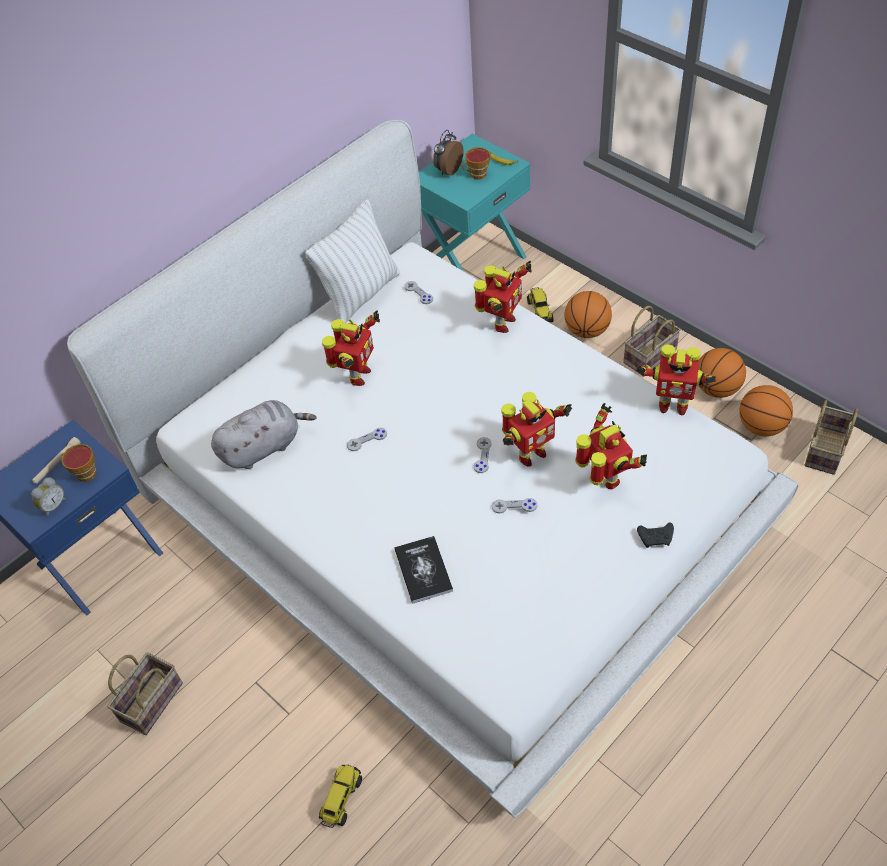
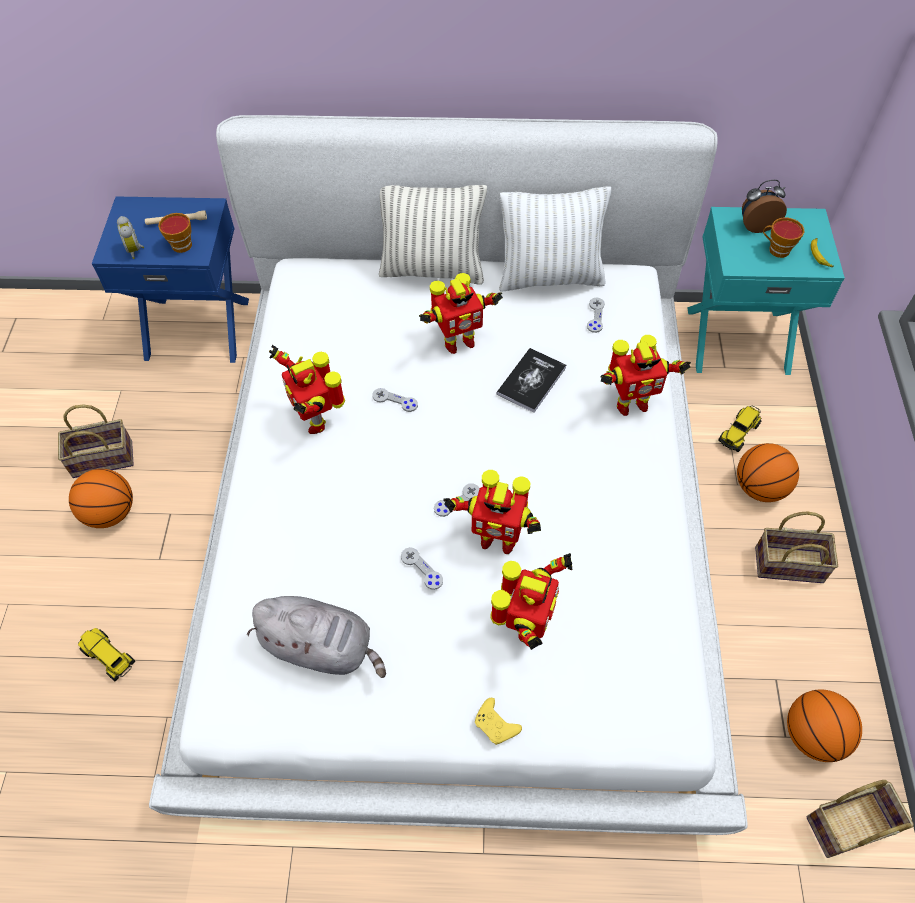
camera: 45 degrees right, 5 degrees up
(53, 506) = (136, 250): alarm clock -> alarm clock turned 75 degrees clockwise
(264, 447) = (322, 336): grey plush toy -> grey plush toy (322, 647)
(280, 349) = (432, 270): none -> pillow
(341, 799) = (109, 657): toy truck -> toy truck turned 120 degrees counterclockwise
(423, 570) = (290, 546): book -> book (531, 381)
(656, 538) = (496, 725): black game controller -> yellow game controller
(672, 405) = (680, 624): toy robot -> toy robot (315, 419)
(716, 388) = (815, 656): basketball -> basketball (110, 513)

